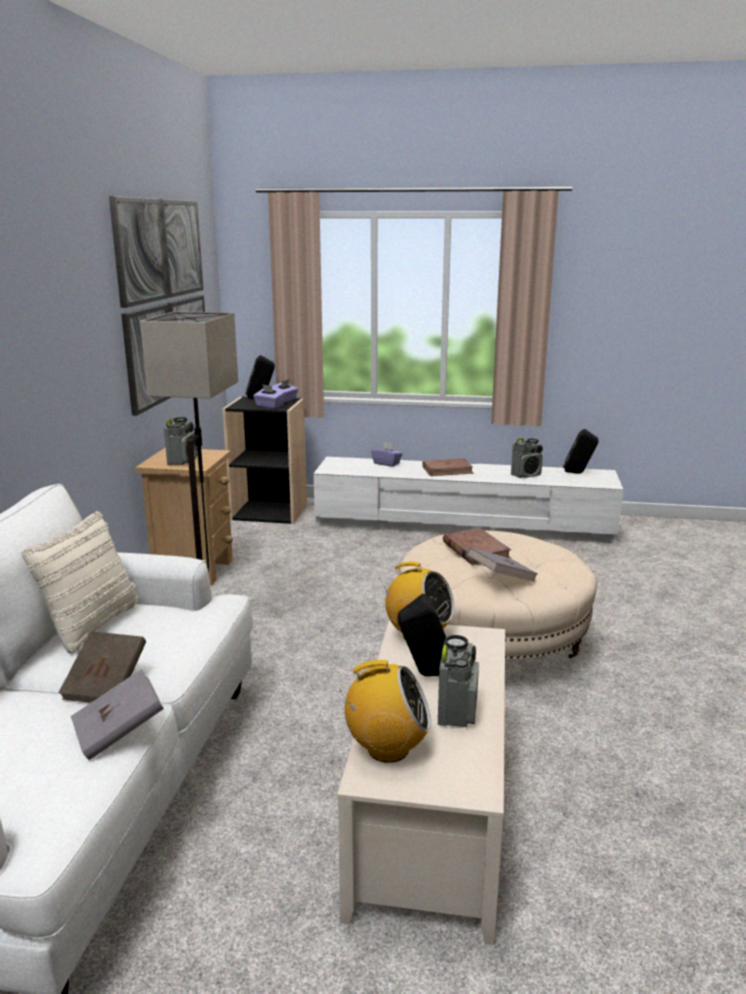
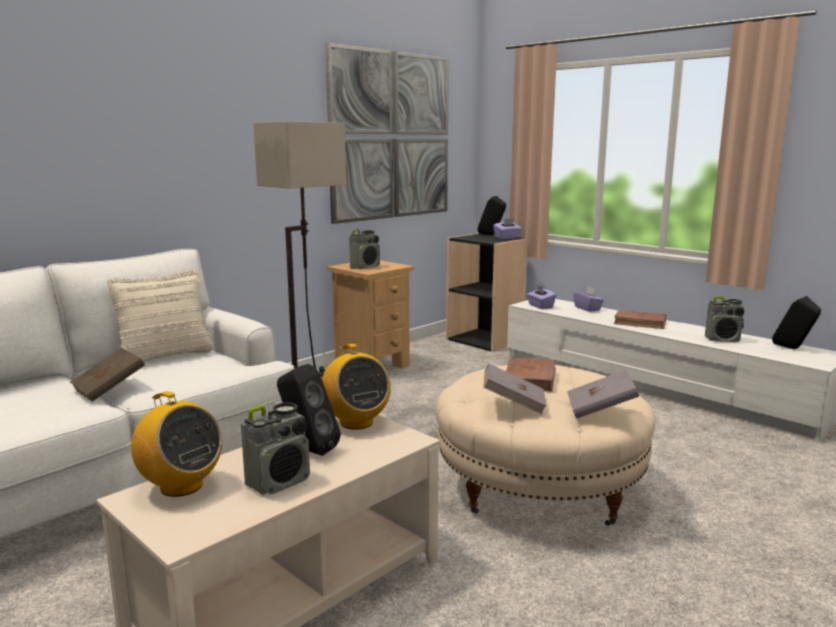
camera: 35 degrees right, 5 degrees down
(119, 732) = (63, 415): grey book -> grey book (600, 410)
(269, 406) = (486, 240): purple tissue box -> purple tissue box (540, 306)

